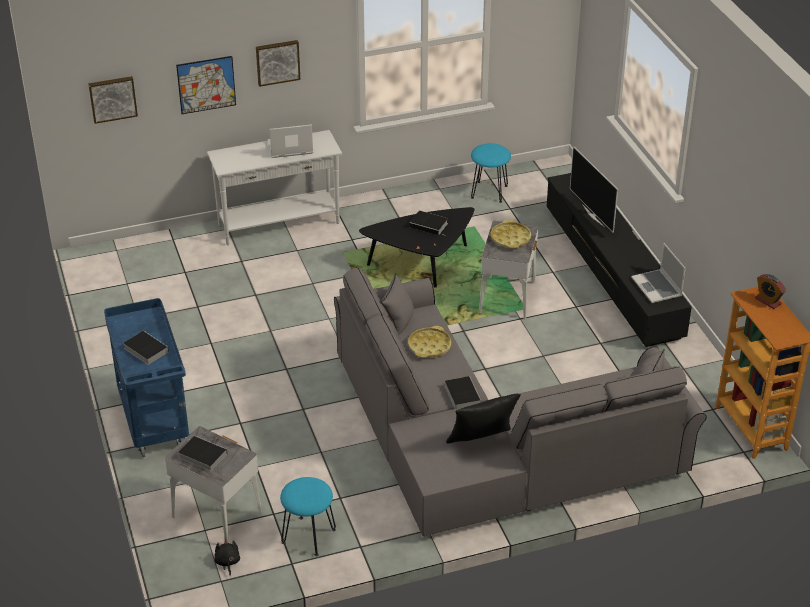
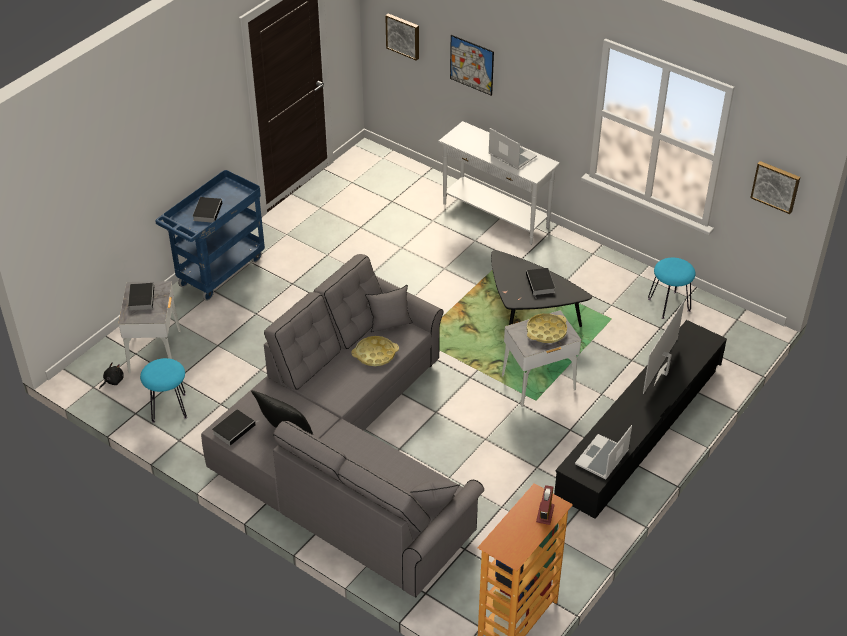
camera: 55 degrees right, 5 degrees up
(277, 62) = (529, 78): picture -> picture (776, 186)
(461, 394) = (333, 399): book -> book (234, 428)

